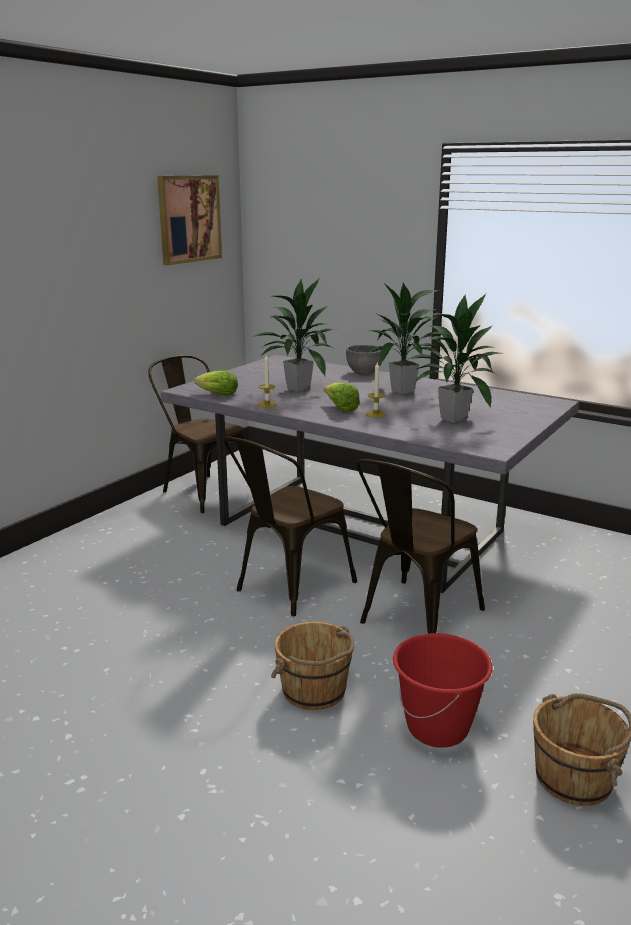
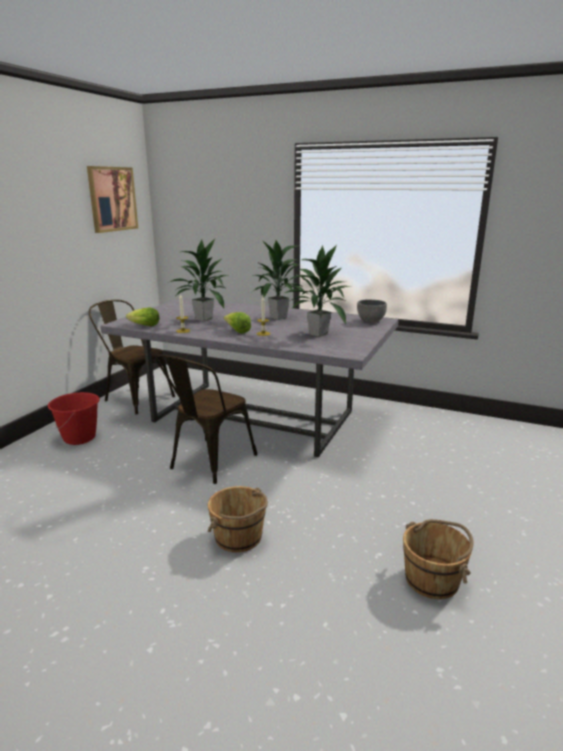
camera: 10 degrees left, 0 degrees up
(364, 372) = (248, 306): grey bowl -> grey bowl (370, 321)
(414, 618) = (302, 477): brown chair -> none
(438, 728) = (332, 554): red bucket -> red bucket (80, 438)

